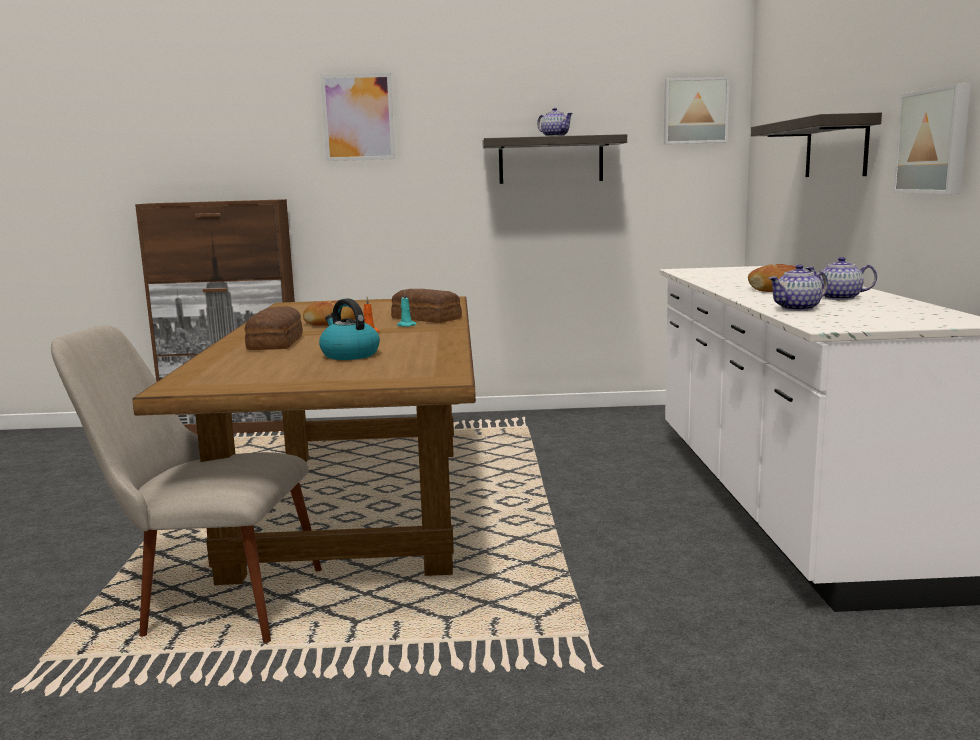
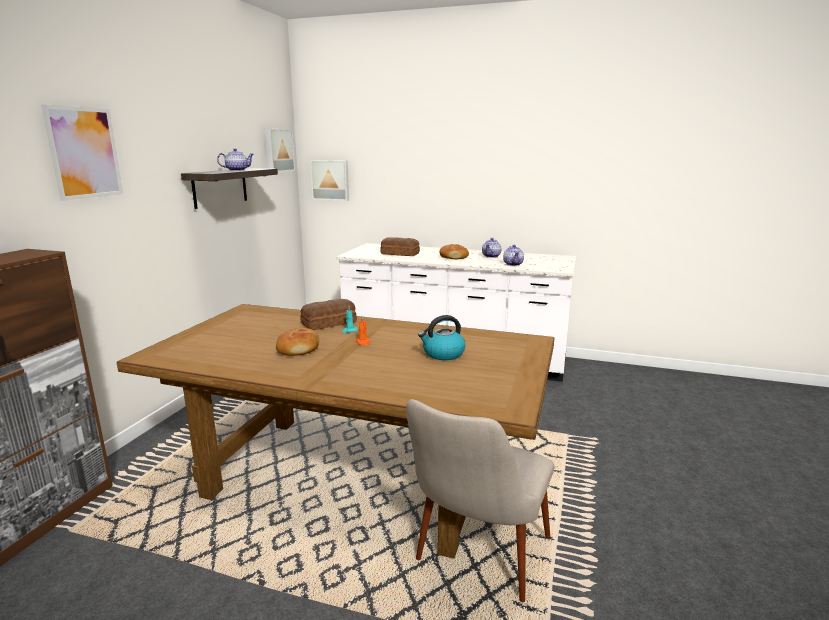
camera: 70 degrees left, 5 degrees up
(277, 342) = (364, 371): bread -> bread (399, 253)
(836, 148) = (417, 181): shelf -> none
(935, 141) = (507, 184): picture -> picture (330, 180)

